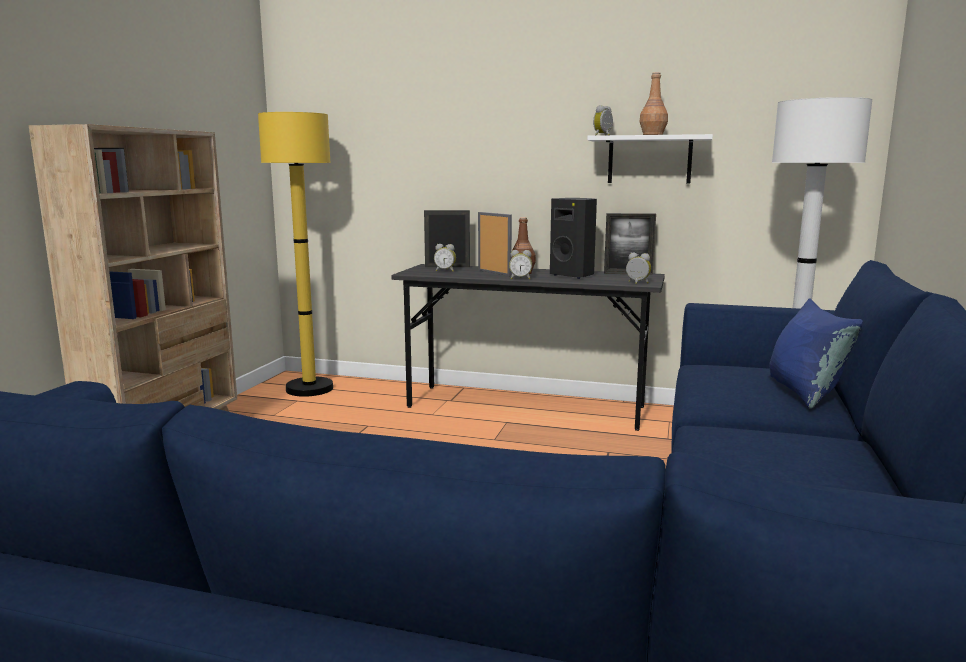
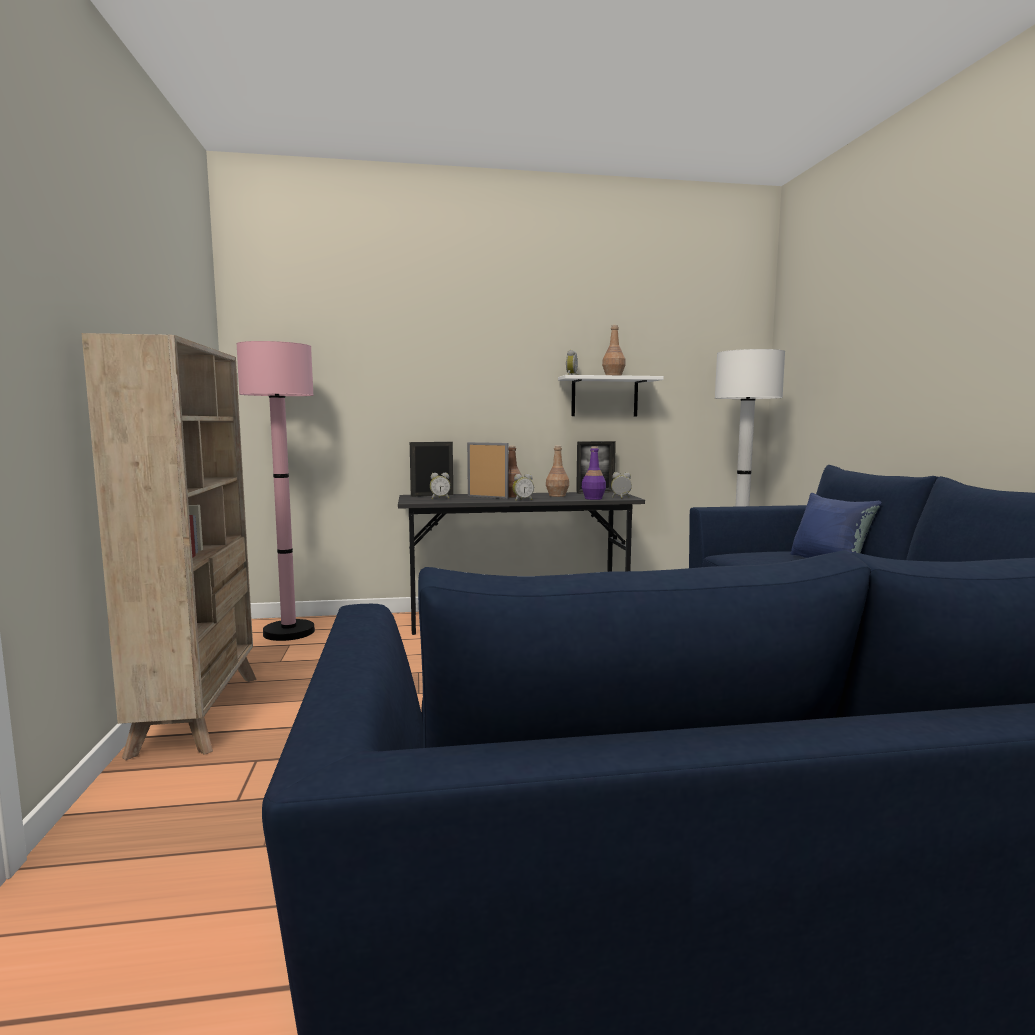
camera: 25 degrees left, 5 degrees down
(309, 389) = (289, 632): yellow floor lamp -> pink floor lamp
(573, 275) = (557, 495): black speaker -> brown bottle
(602, 282) = (593, 498): none -> purple bottle

